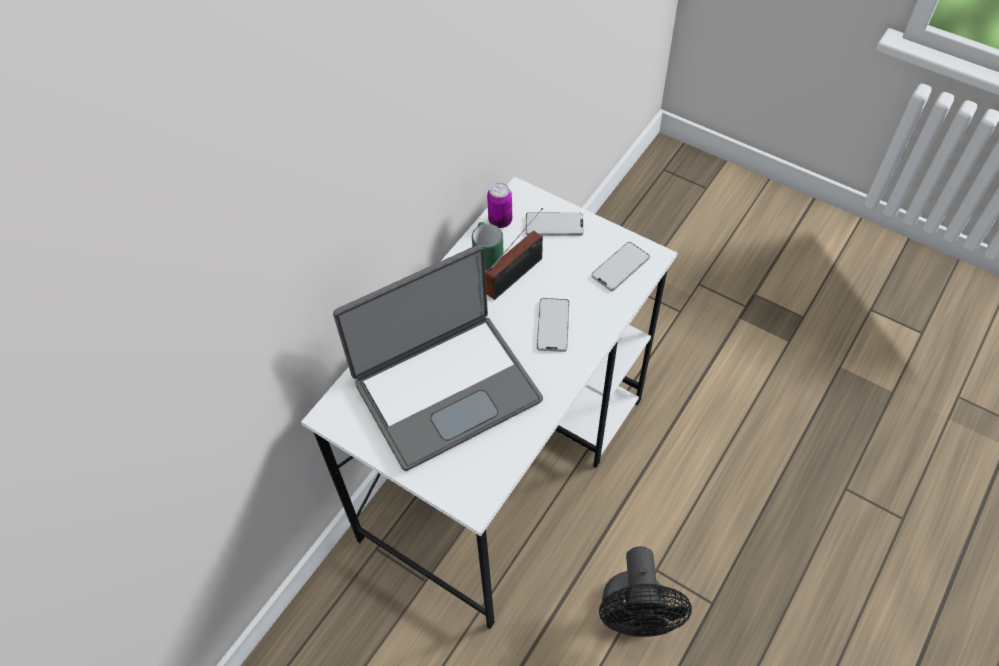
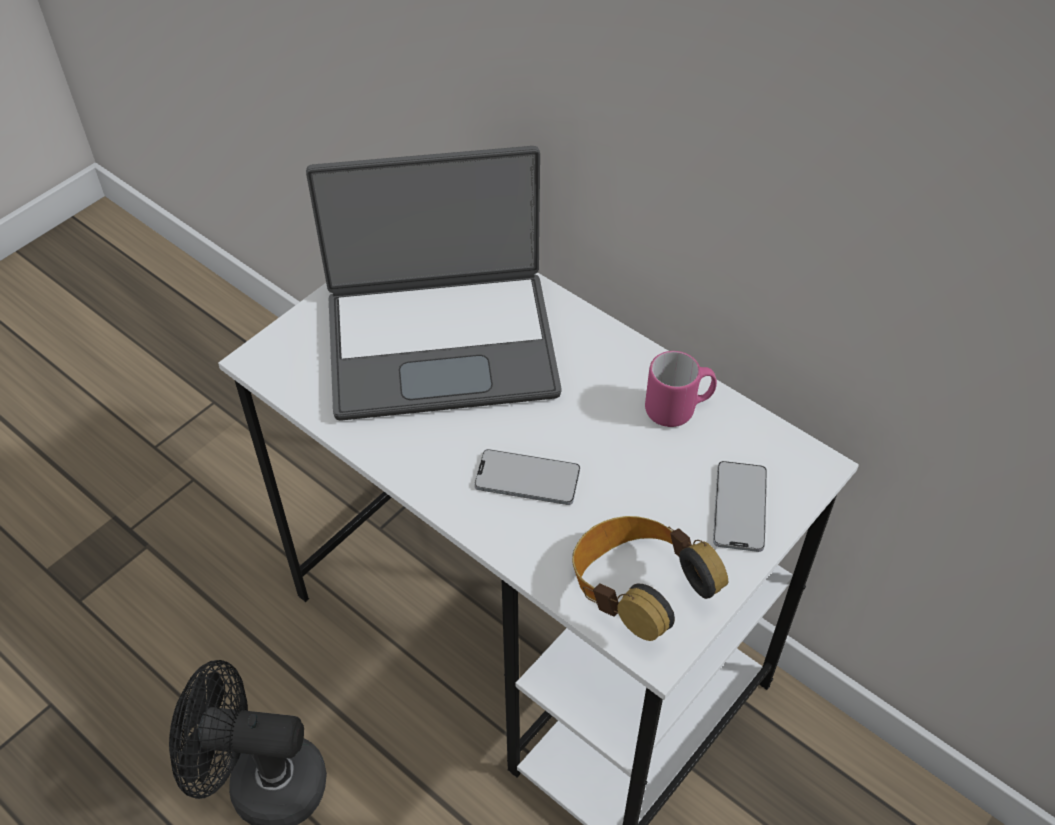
camera: 95 degrees right, 5 degrees down
(446, 388) = (441, 343): laptop -> laptop turned 75 degrees counterclockwise
(486, 255) = (678, 409): green mug -> pink mug
(500, 221) = (752, 433): can -> none
(517, 274) = (636, 445): radio -> none
(620, 267) = (637, 592): phone -> headphones

